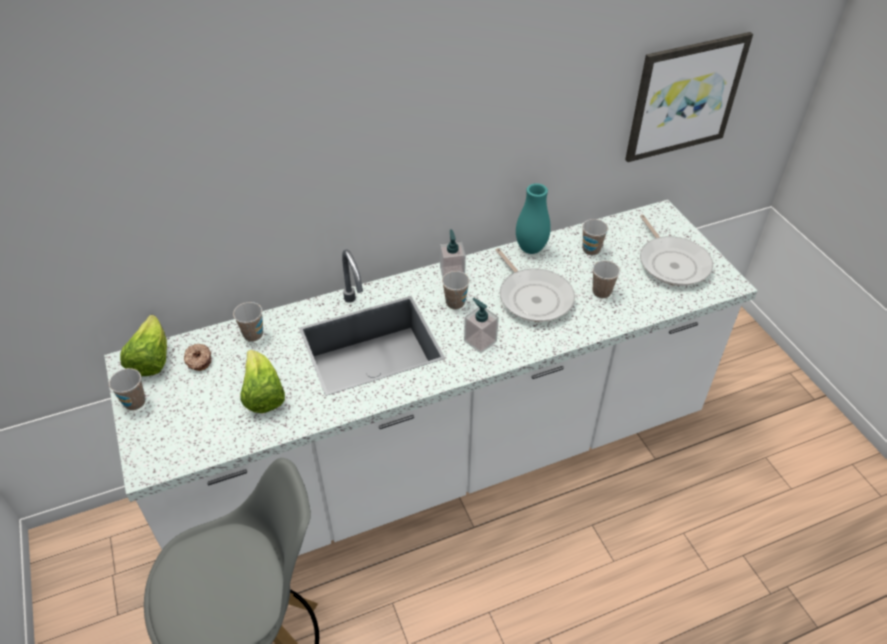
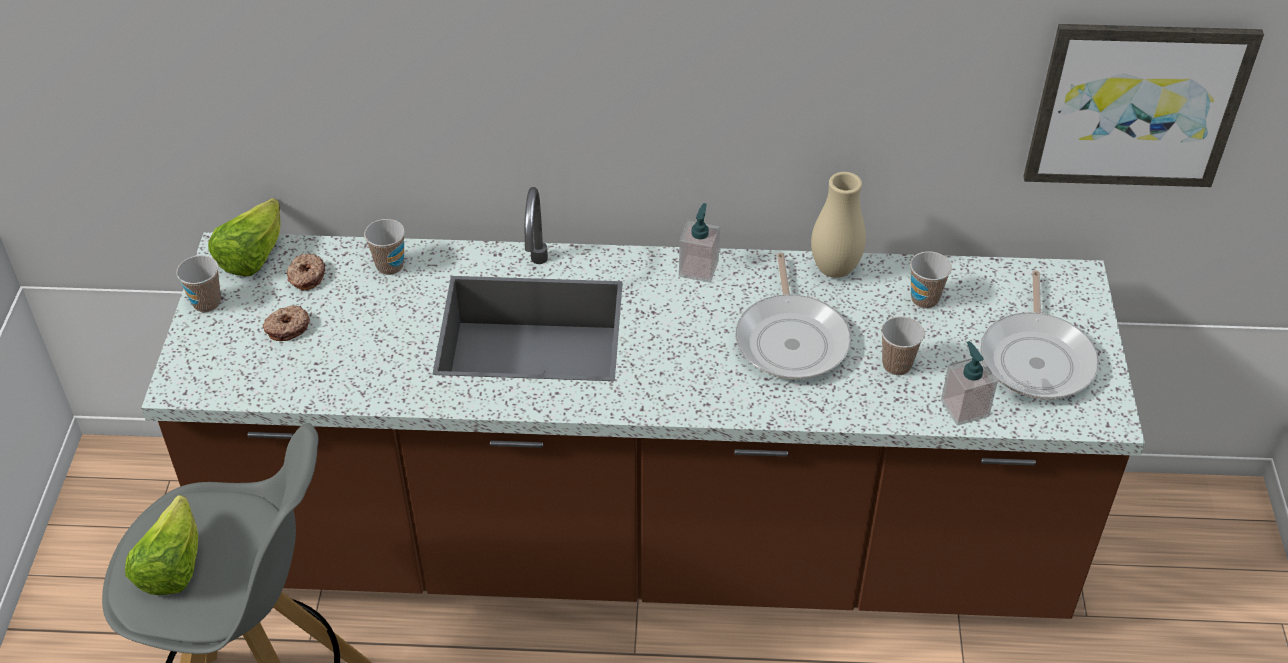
camera: 25 degrees right, 0 degrees up
(205, 399) = (287, 327): none -> donut
(263, 395) = (358, 347): lettuce -> lettuce (172, 566)
(443, 459) = (644, 546): white counter -> brown counter
(455, 303) = (676, 311): cup -> none
(480, 341) = (676, 374): soap dispenser -> soap dispenser (964, 408)
(531, 249) = (834, 269): turquoise vase -> beige vase

